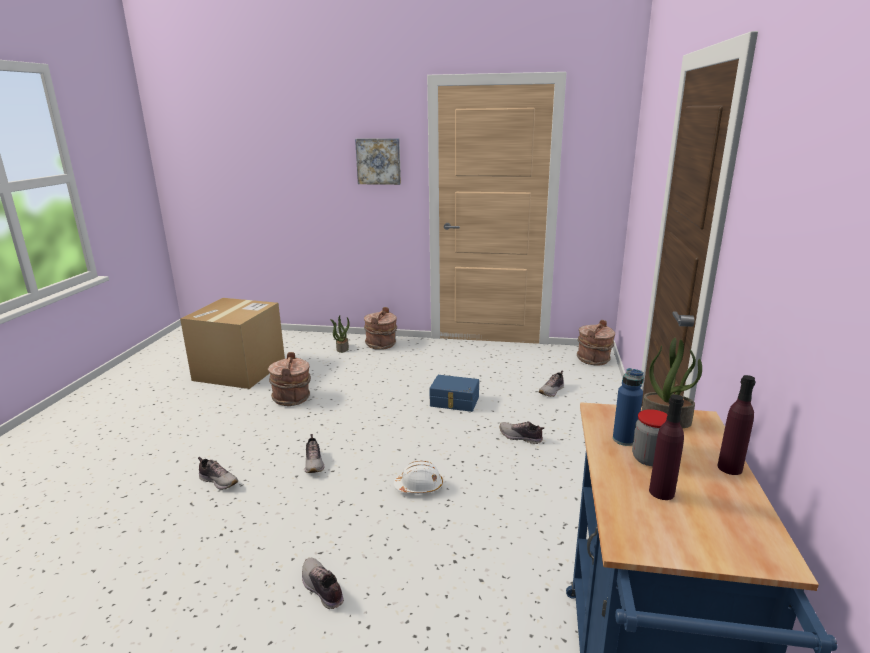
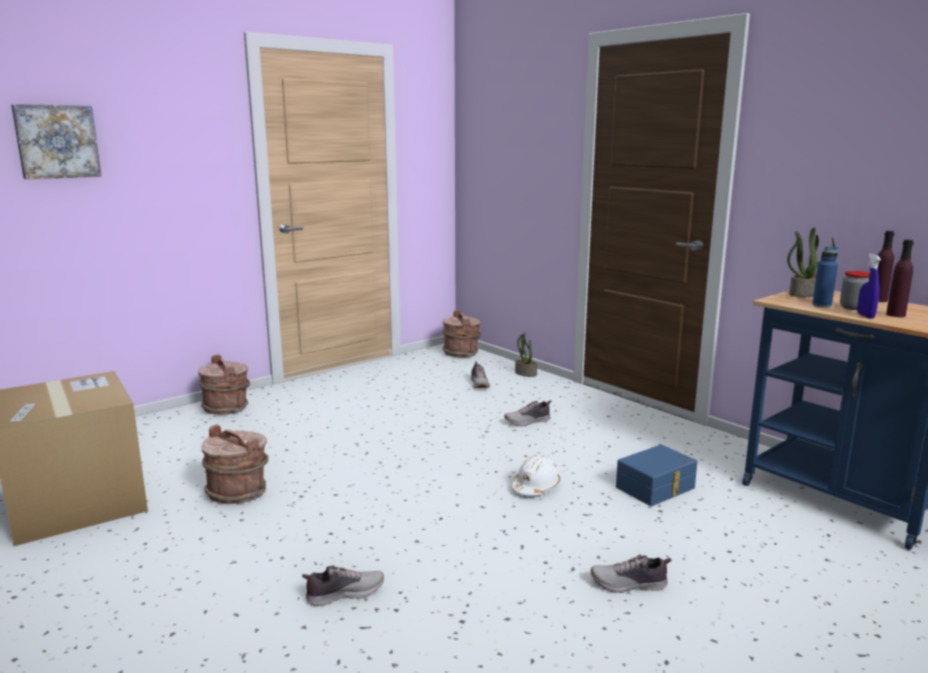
camera: 50 degrees left, 5 degrees down
(314, 463) = (408, 523): shoe -> none
(342, 348) = (182, 428): potted plant -> potted plant (525, 374)
(379, 161) = (185, 146): picture -> picture (57, 141)
(454, 402) = (421, 422): blue storage box -> blue storage box (656, 488)
(616, 473) = (865, 316): none -> blue spray bottle

